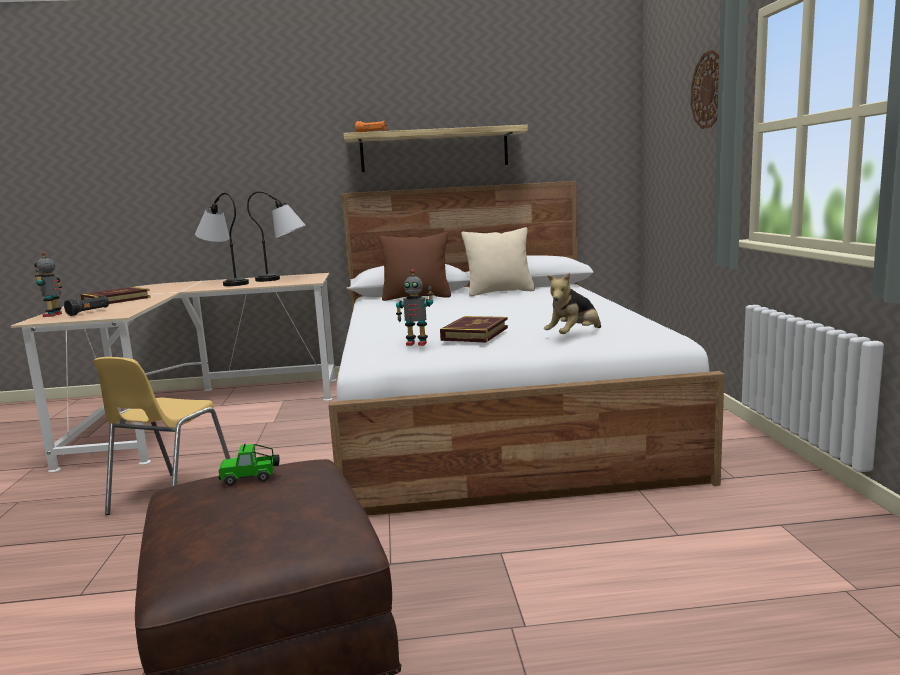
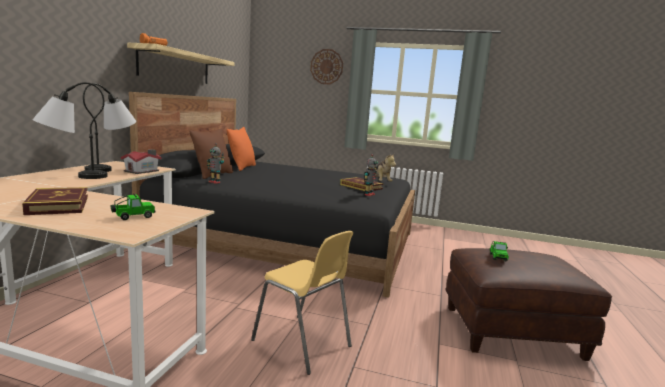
camera: 70 degrees left, 0 degrees up
(54, 315) = (105, 227): toy robot -> toy robot (215, 182)
(89, 312) = (133, 217): black flashlight -> toy car
(285, 283) = (143, 171): none -> toy house
(493, 417) = (288, 240): white bed -> black bed
(499, 292) = (242, 167): beige pillow -> orange pillow

